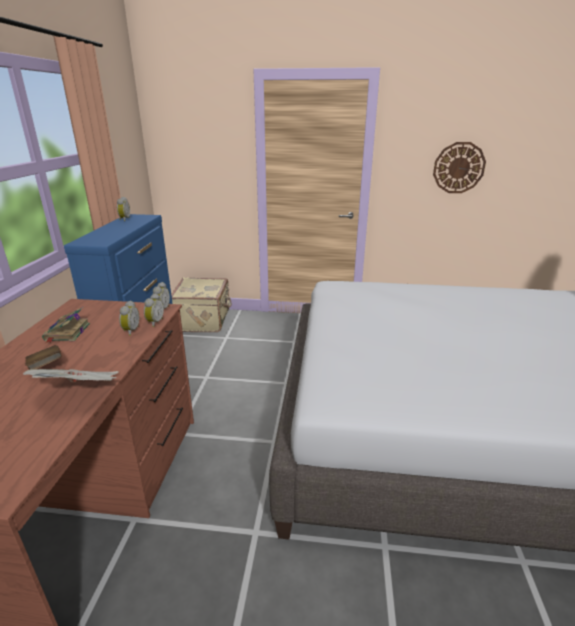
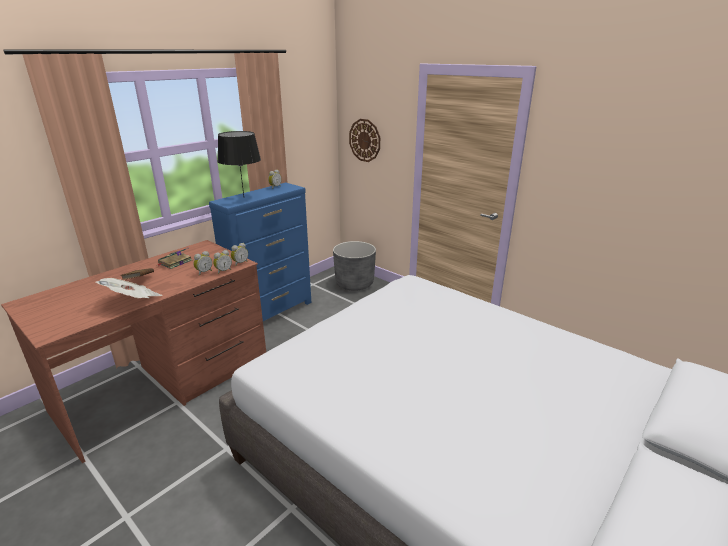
camera: 35 degrees right, 0 degrees up
(105, 233) = (244, 197): none -> black table lamp
(204, 320) = (354, 283): beige suitcase -> grey planter
(458, 168) = (619, 185): wall clock -> wall clock (365, 140)

